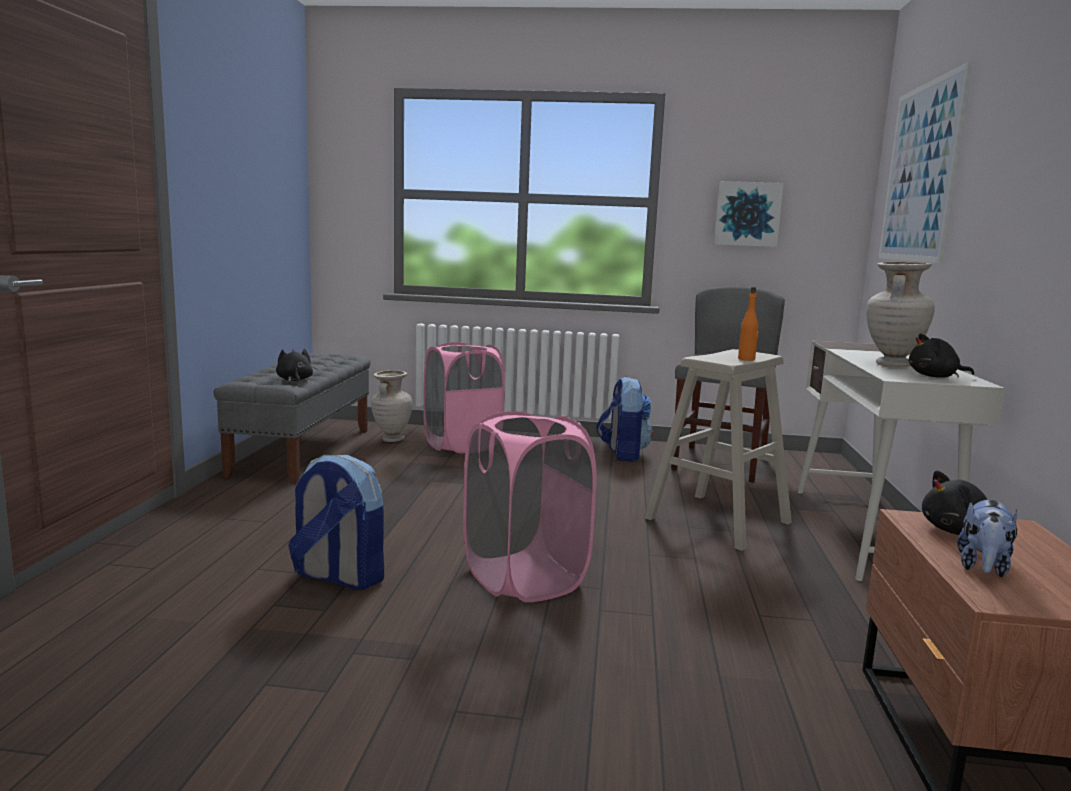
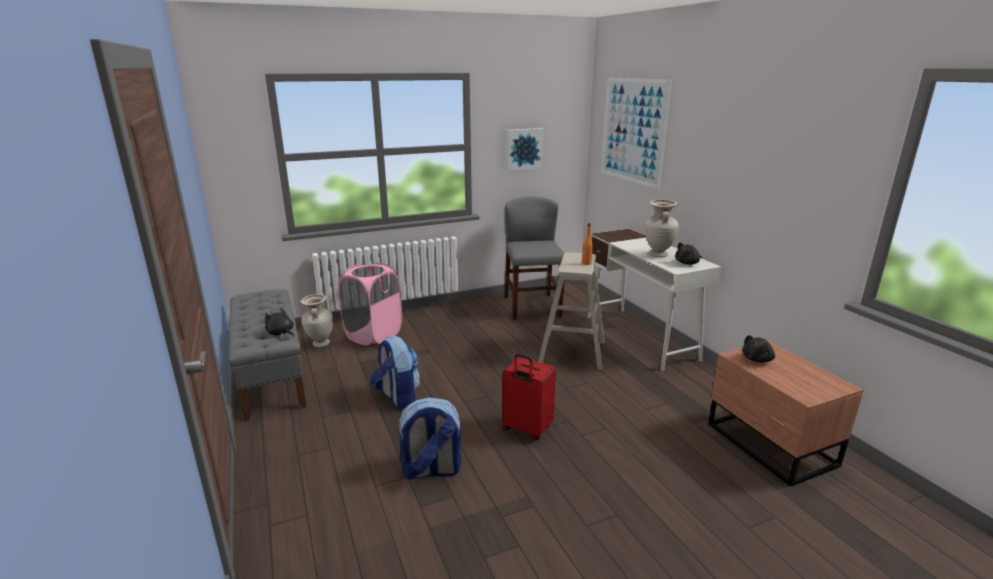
camera: 30 degrees left, 10 degrees up
(524, 578) = (526, 429): pink laundry basket -> red suitcase
(623, 454) = (475, 314): backpack -> backpack (397, 398)
(983, 568) = (786, 380): plush toy -> none

